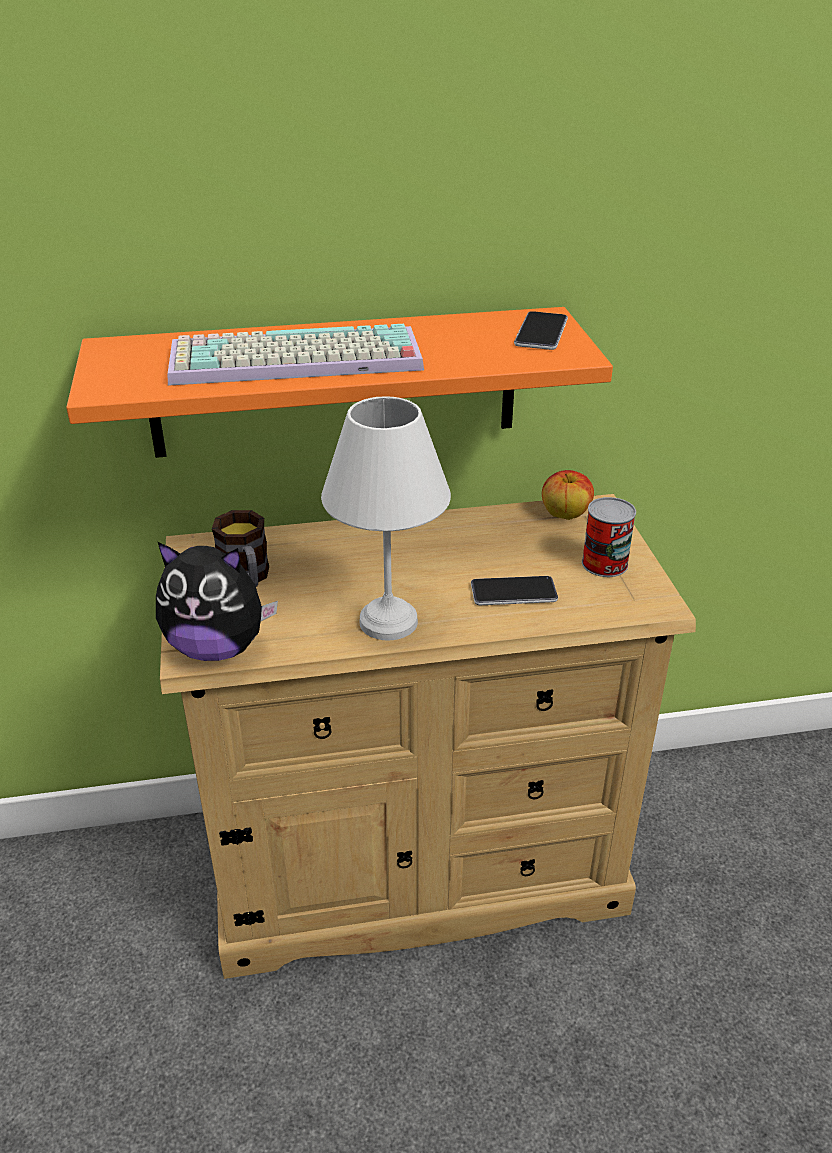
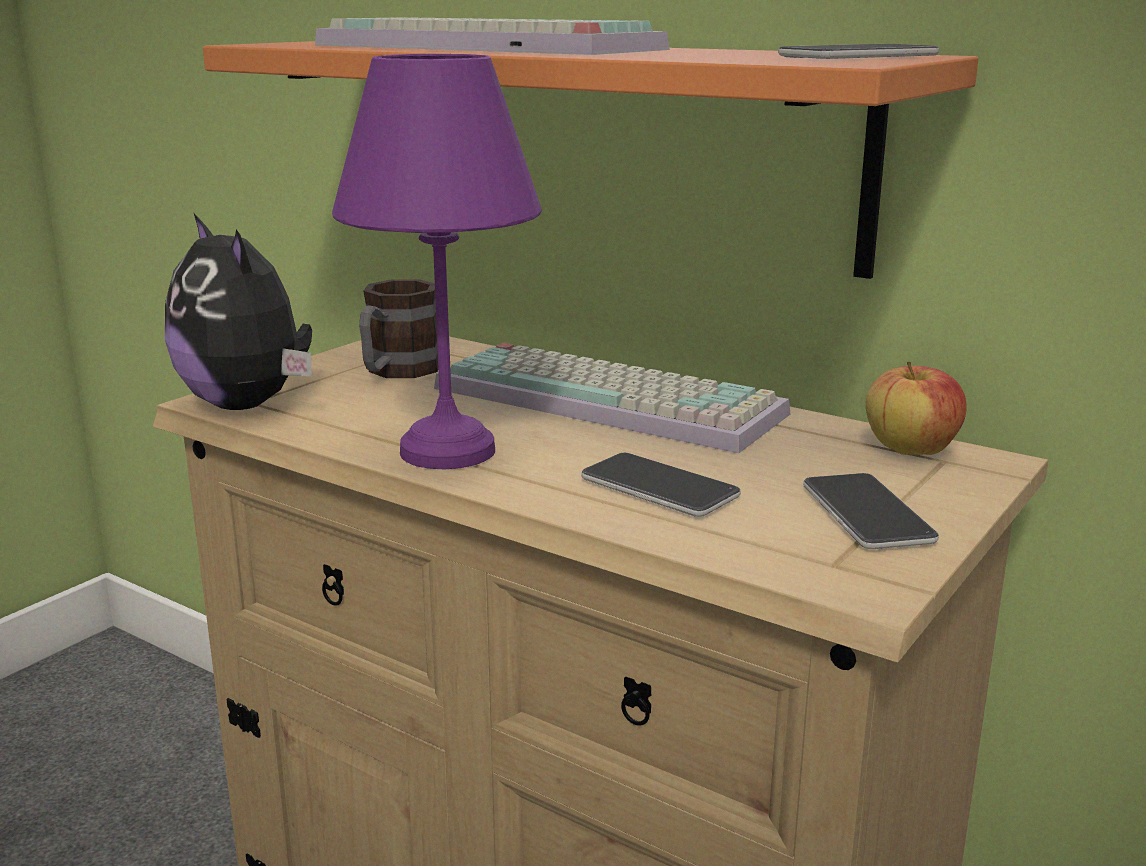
camera: 45 degrees right, 15 degrees down
(385, 622) = (443, 450): white table lamp -> purple table lamp
(396, 542) = (613, 400): none -> keyboard
(604, 563) = (866, 513): can -> phone

